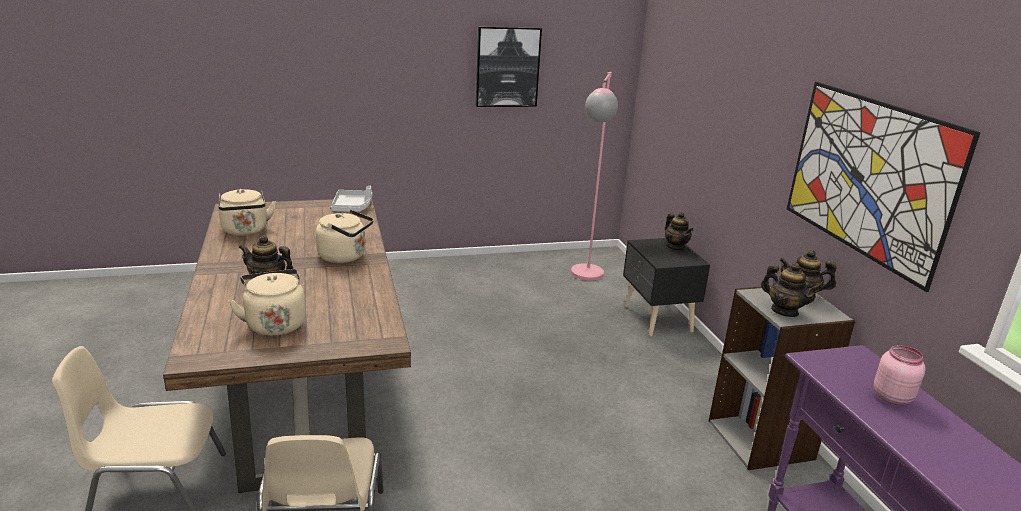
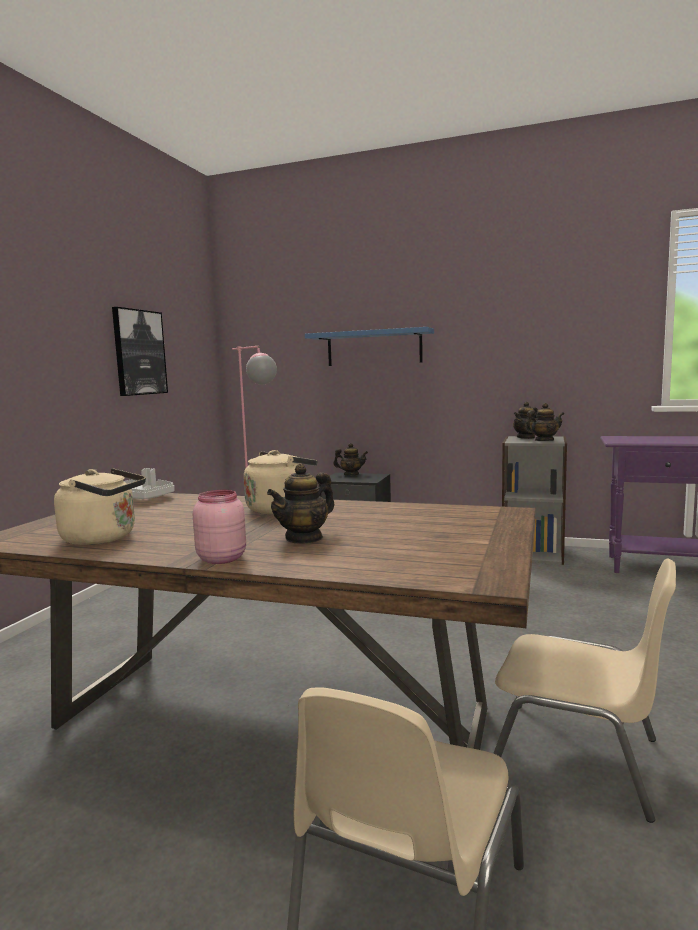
camera: 55 degrees left, 15 degrees down
(274, 324) = (425, 542): beige kettle -> none
(731, 109) = (374, 348): none -> blue shelf
(867, 177) = (536, 346): picture -> none
(892, 397) = (666, 438): pink jar -> pink jar (222, 558)

